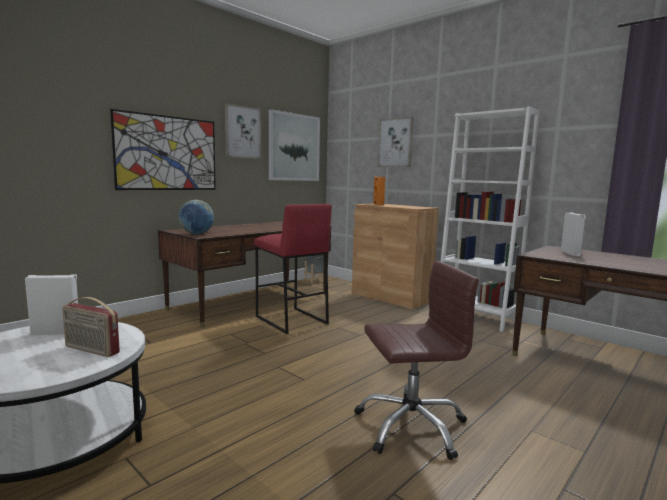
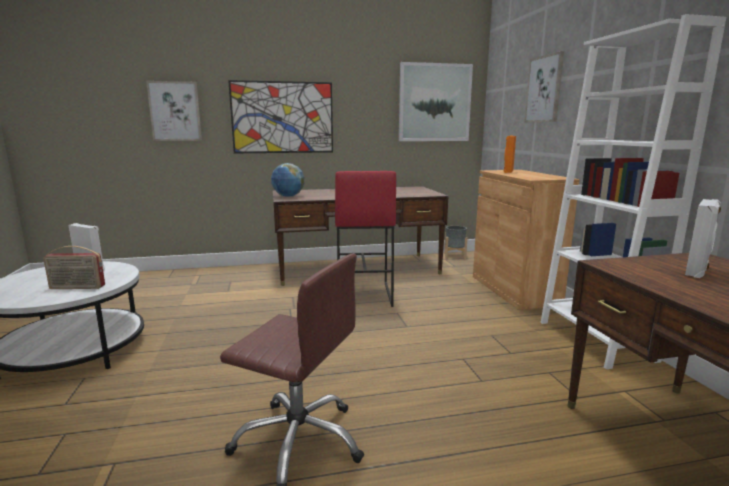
camera: 35 degrees right, 5 degrees up
(91, 350) = (77, 287): radio -> radio turned 60 degrees counterclockwise
(242, 132) = (366, 90): picture -> picture (175, 111)

